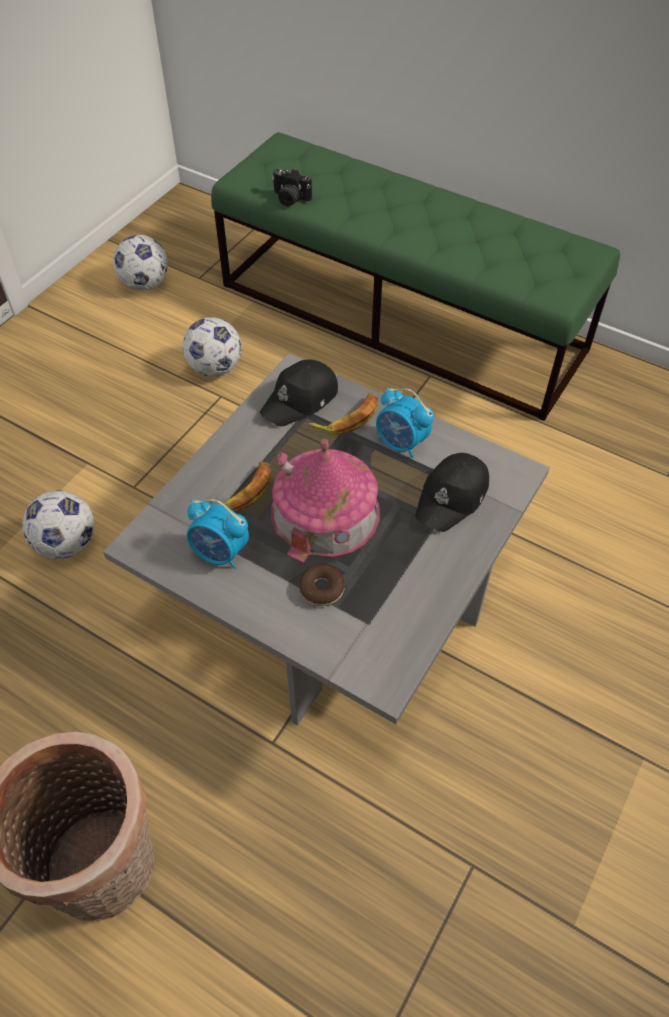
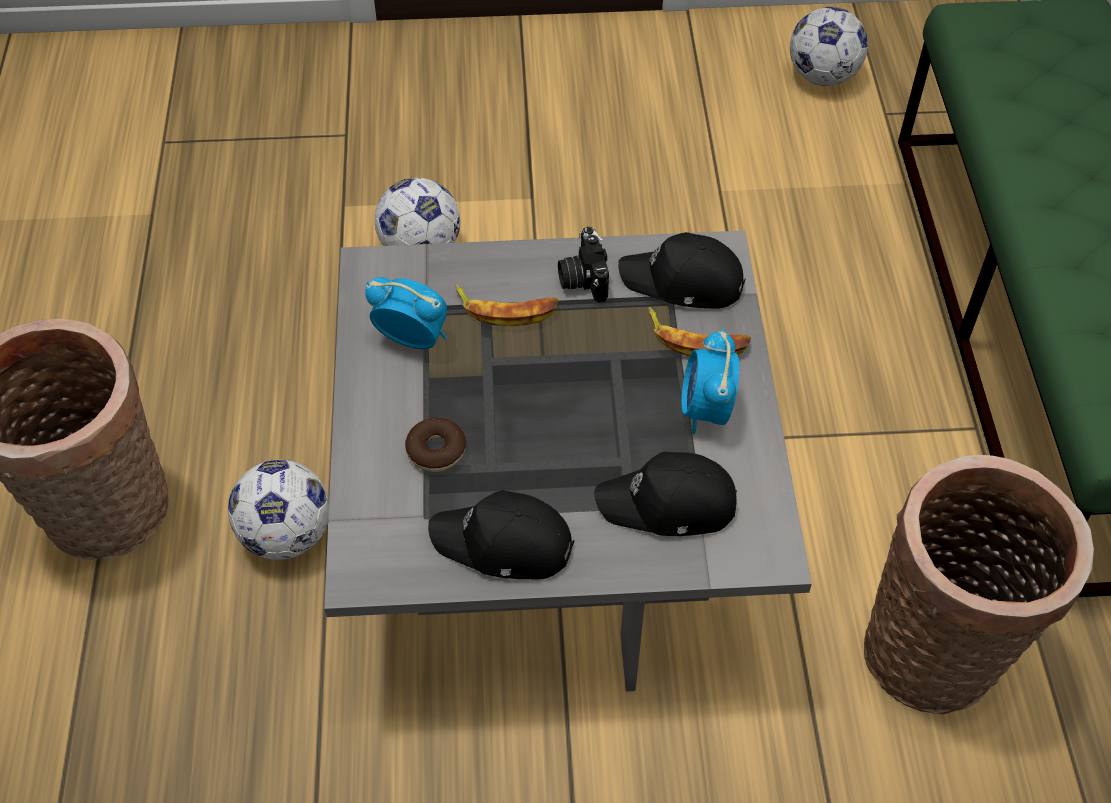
camera: 55 degrees right, 0 degrees up
(215, 368) = (764, 215): football -> football (286, 536)
(220, 553) = (412, 338): alarm clock -> alarm clock turned 120 degrees clockwise
(290, 199) = (991, 80): camera -> camera (582, 279)
(325, 512) = (541, 396): toy house -> none
(420, 592) = (503, 544): none -> black cap
(548, 475) = (939, 653): none -> basket

